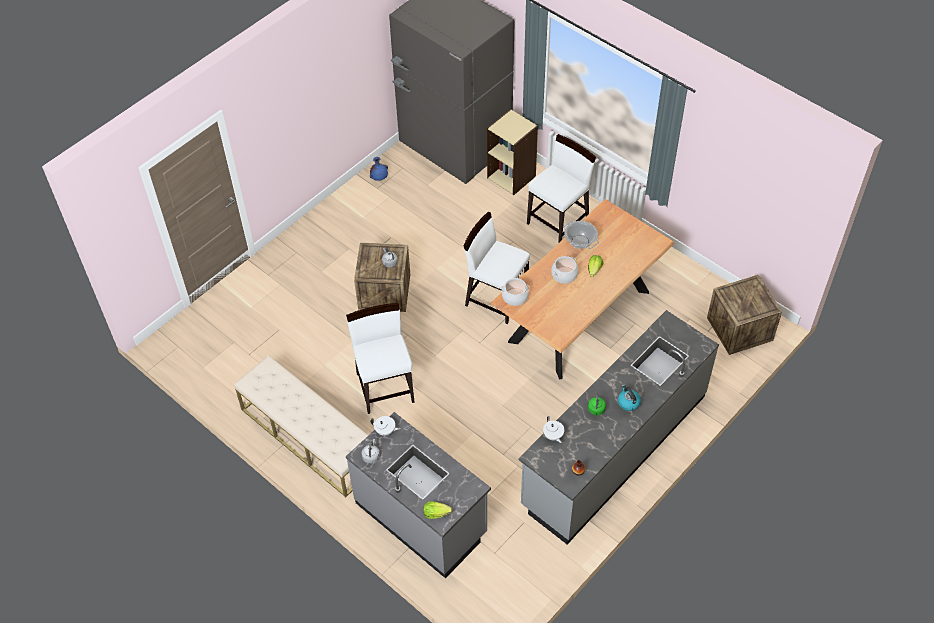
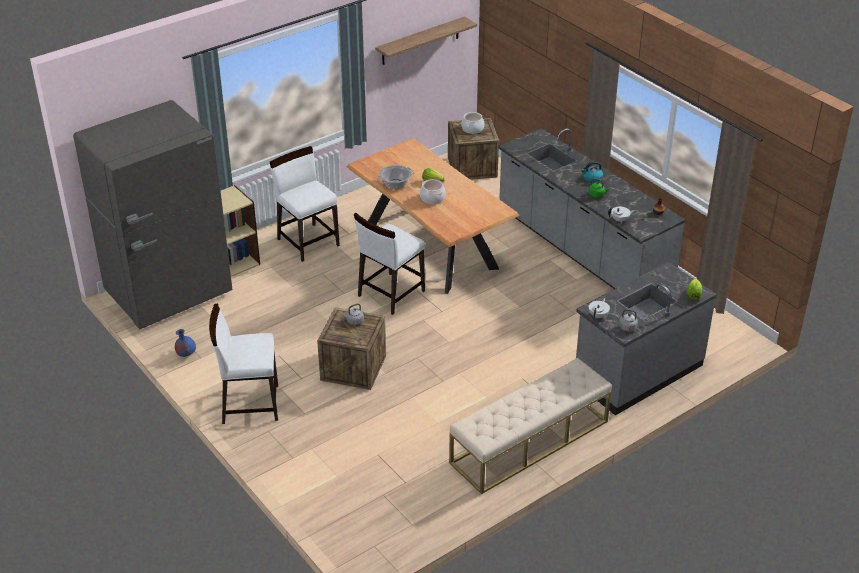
camera: 80 degrees left, 15 degrees down
(385, 387) = (479, 380): white chair -> white chair (249, 404)
(515, 297) = (449, 229): cooking pot -> cooking pot (472, 129)
(755, 180) = (420, 41): none -> shelf

